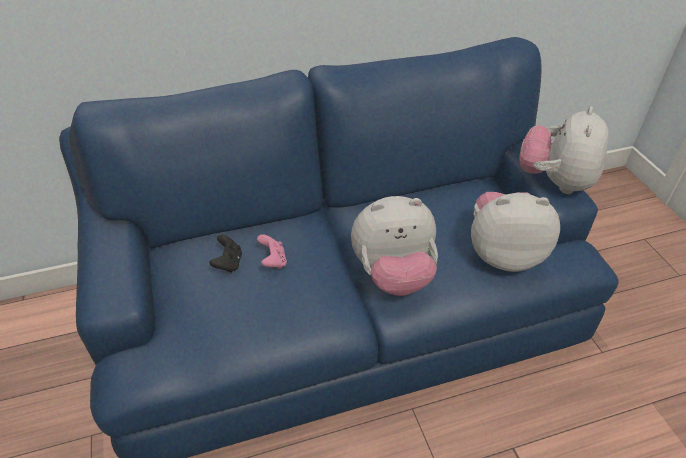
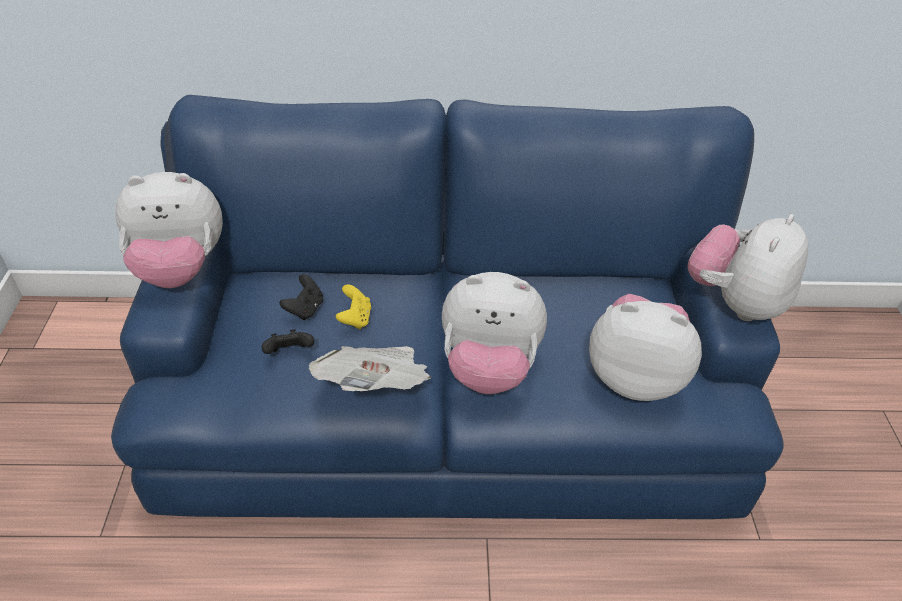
camera: 15 degrees right, 0 degrees up
(111, 254) = (180, 269): none -> plush toy
(230, 302) = (289, 353): none -> black game controller
(273, 261) = (355, 318): pink game controller -> yellow game controller
(313, 312) = (375, 386): none -> newspaper

